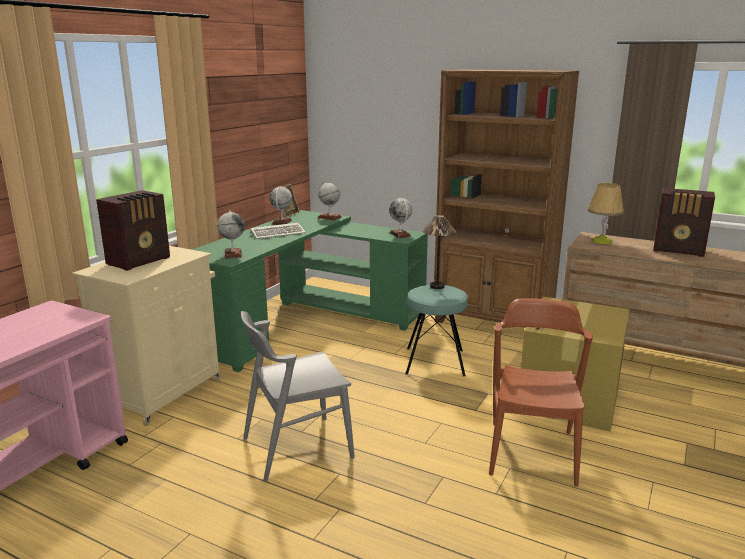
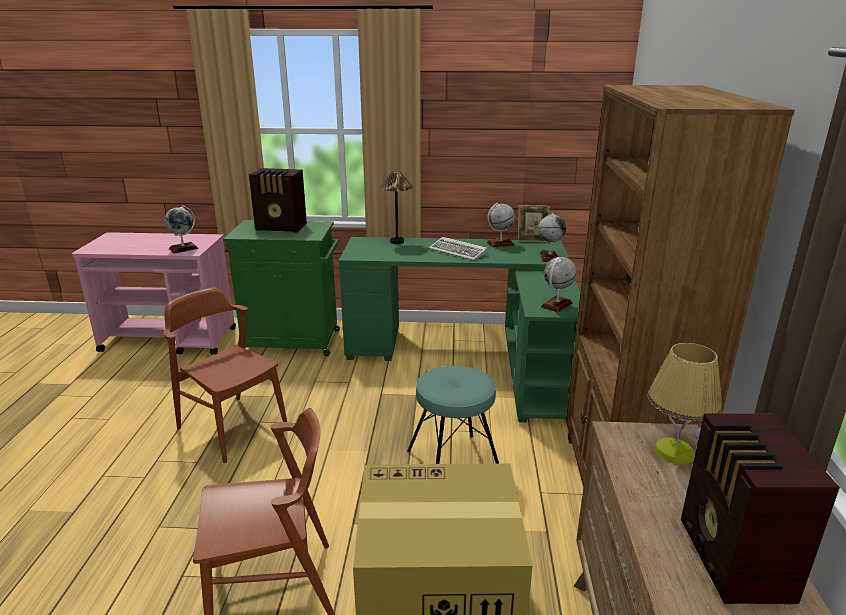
camera: 65 degrees right, 5 degrees up
(163, 392) = (293, 342): beige cabinet -> green cabinet
(233, 254) = (374, 252): globe -> globe (183, 248)
(296, 447) = (232, 427): grey chair -> brown chair
(437, 286) = (477, 378): table lamp -> table lamp (397, 242)

